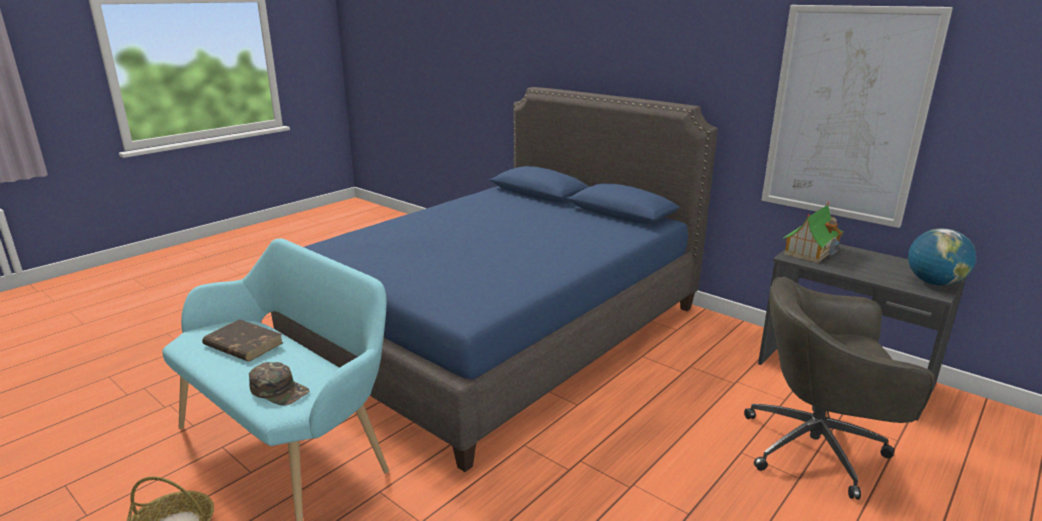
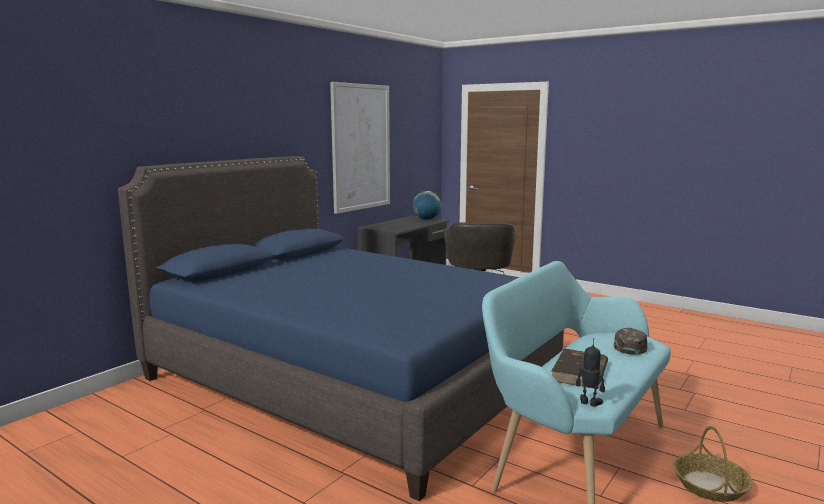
camera: 95 degrees left, 10 degrees down
(186, 336) = (589, 403): none -> toy robot
(810, 251) = (384, 228): toy house -> none

